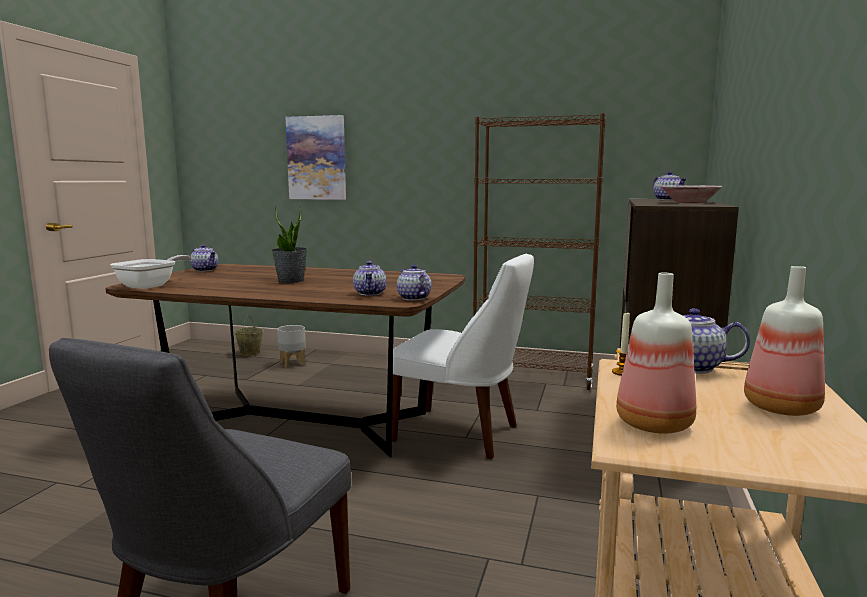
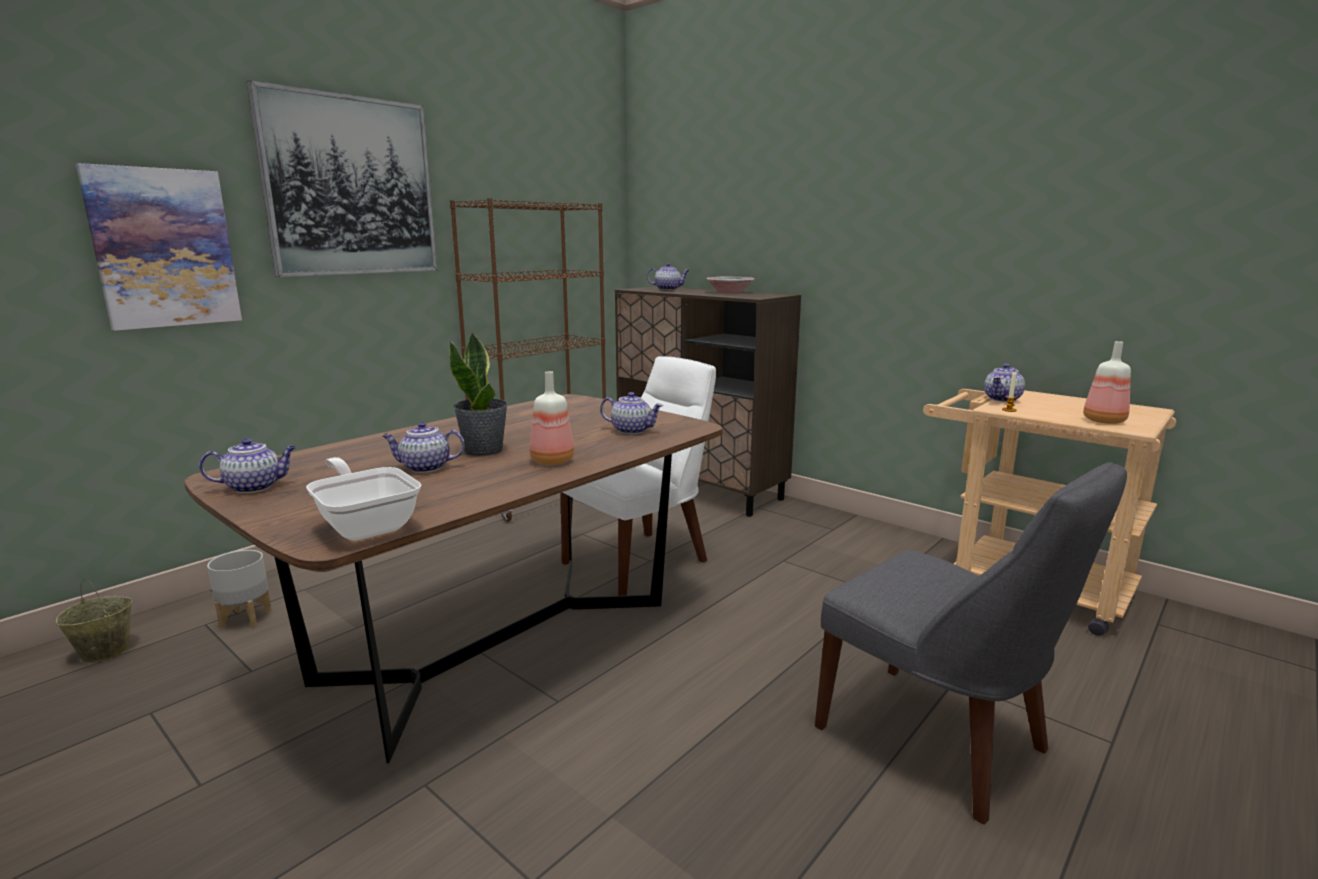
camera: 65 degrees left, 5 degrees up
(413, 298) = (680, 421): teapot -> teapot (424, 468)
(418, 118) = (351, 187): none -> picture
(778, 407) = (1070, 402): bottle -> bottle (551, 461)

